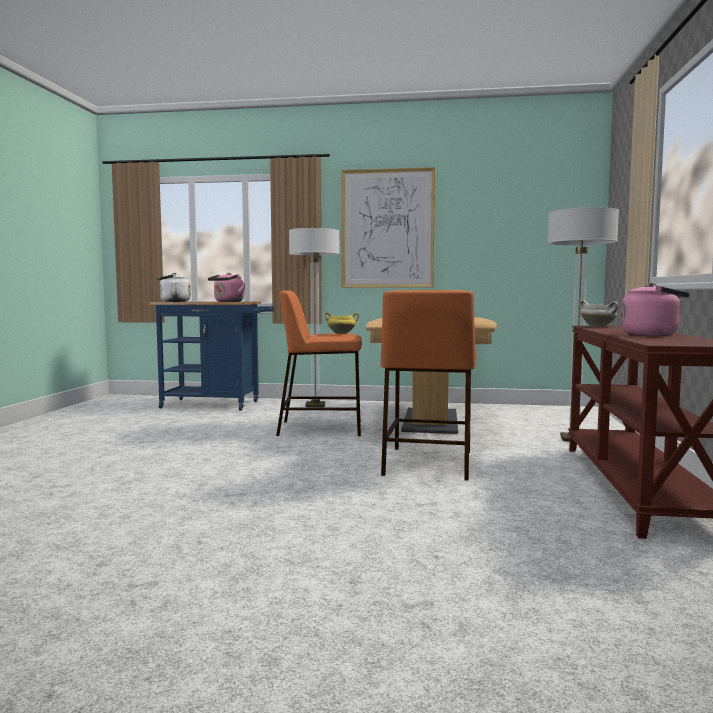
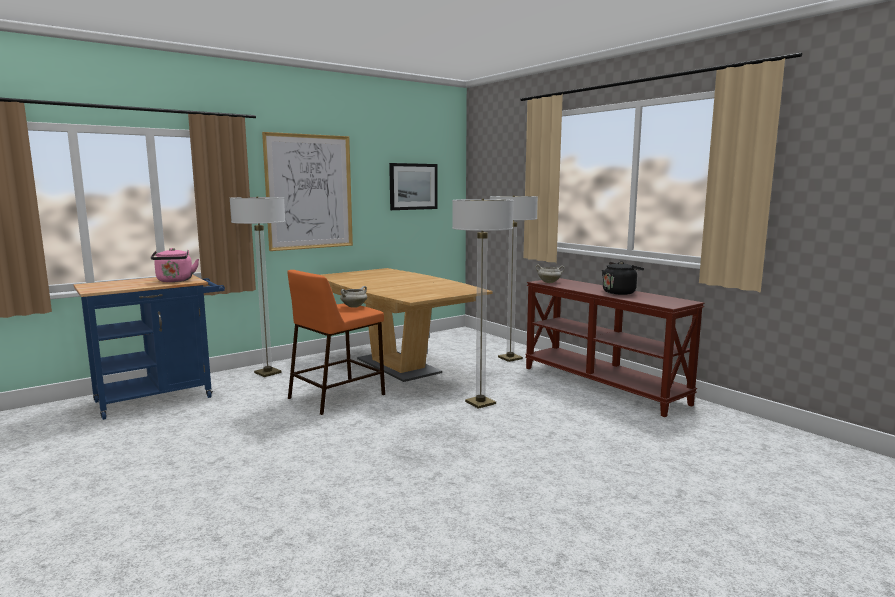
camera: 45 degrees left, 5 degrees up
(173, 301) = (103, 288): white kettle -> none
(342, 333) = (354, 306): yellow cooking pot -> white cooking pot
(428, 462) = (480, 403): orange stool -> floor lamp
(521, 221) = (413, 186): none -> picture
(653, 334) = (620, 292): pink kettle -> black kettle

